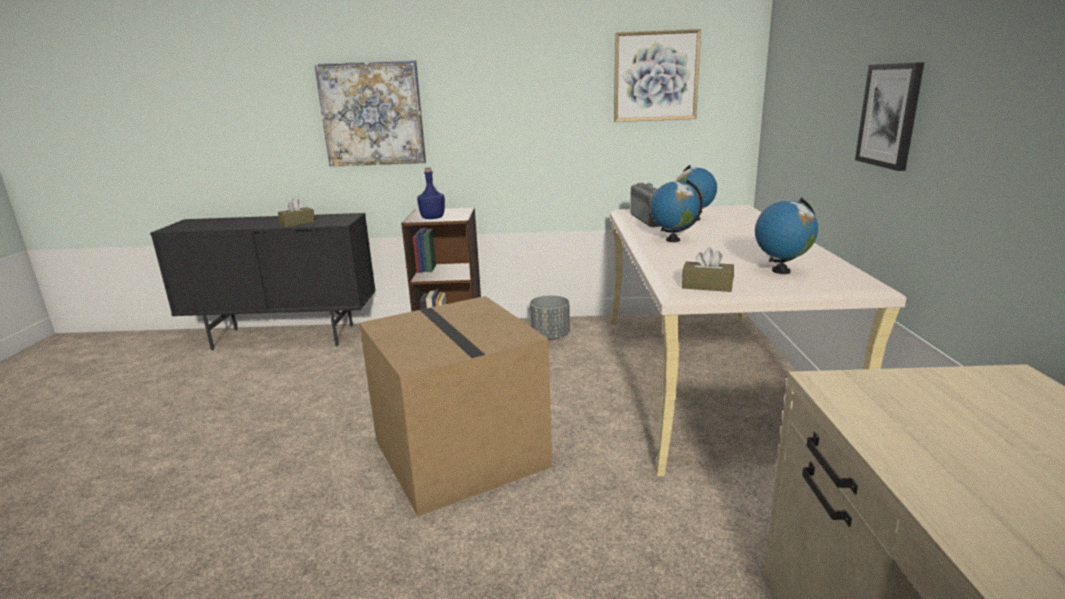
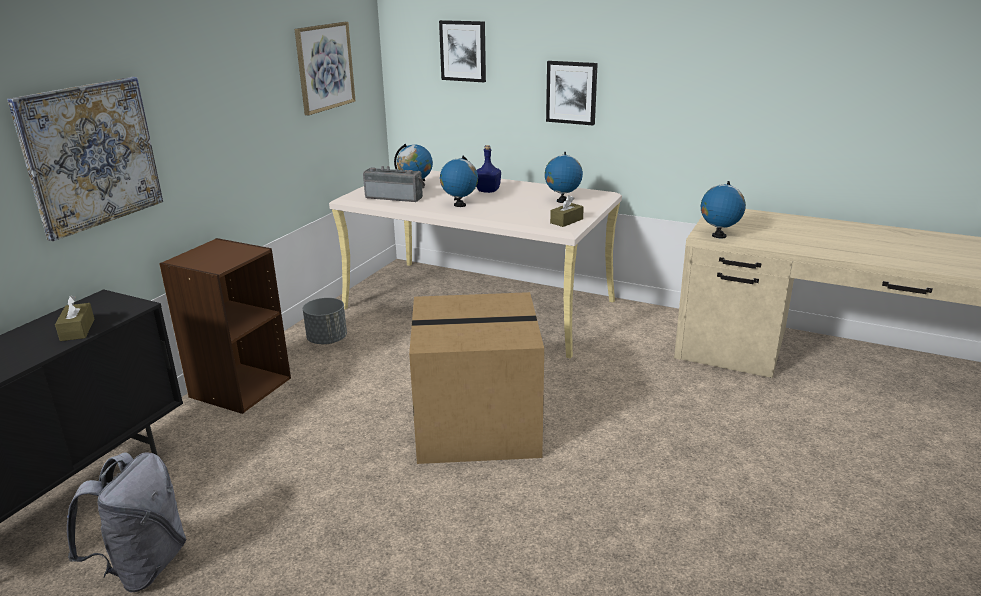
camera: 65 degrees left, 5 degrees up
(227, 381) = (143, 566): none -> grey backpack
(432, 218) = (227, 260): blue bottle -> blue bottle (487, 191)
(811, 60) = (463, 51): none -> picture
(856, 397) = (719, 236): none -> globe

